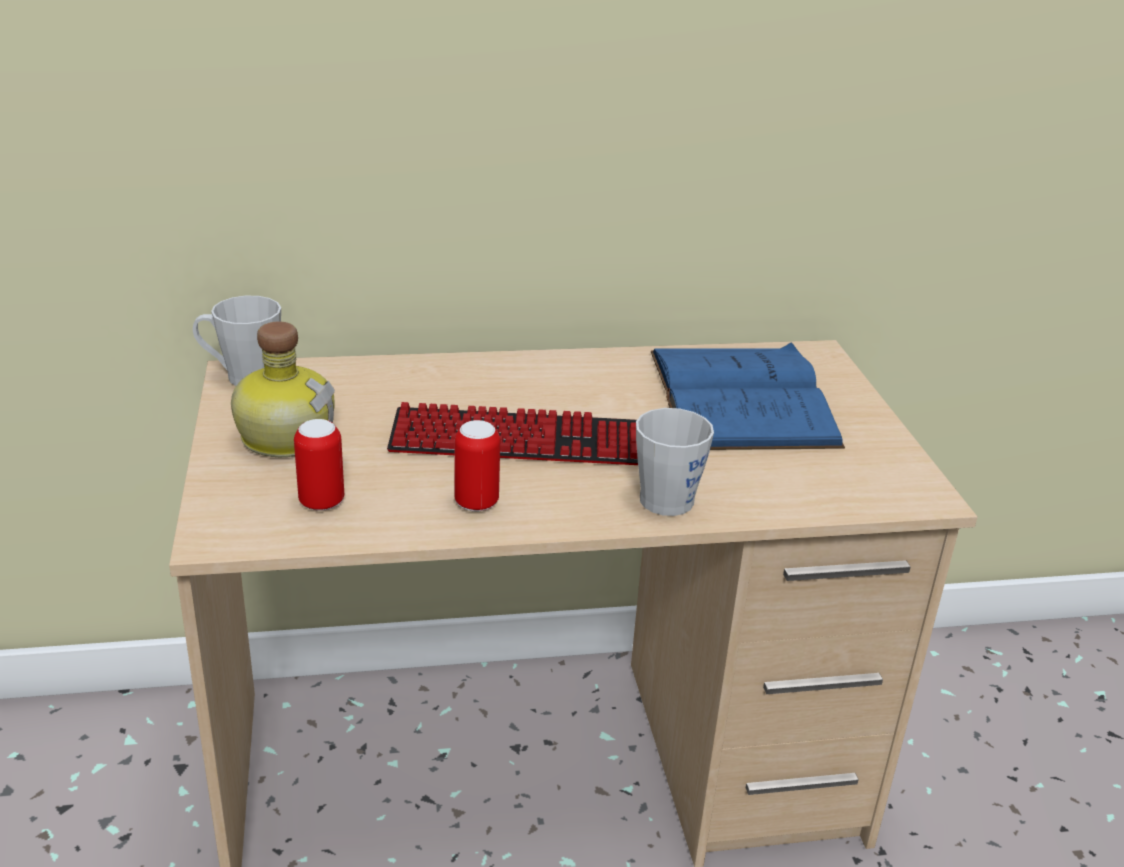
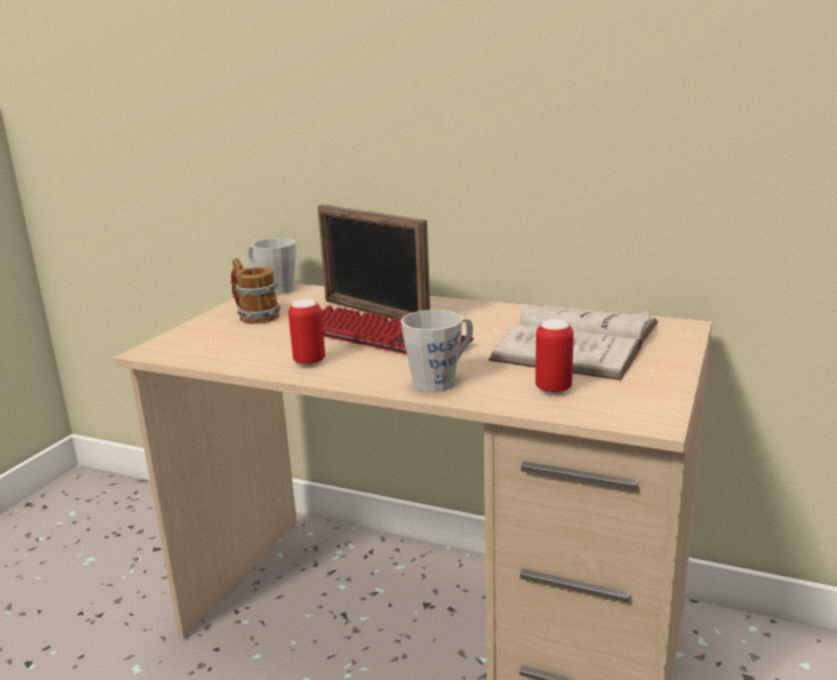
camera: 35 degrees right, 10 degrees down
(285, 435) = (254, 315): bottle -> mug
(321, 502) = (226, 346): can -> can (553, 389)
(453, 398) = (374, 313): none -> picture frame
(741, 397) = (577, 340): blue book -> white book

